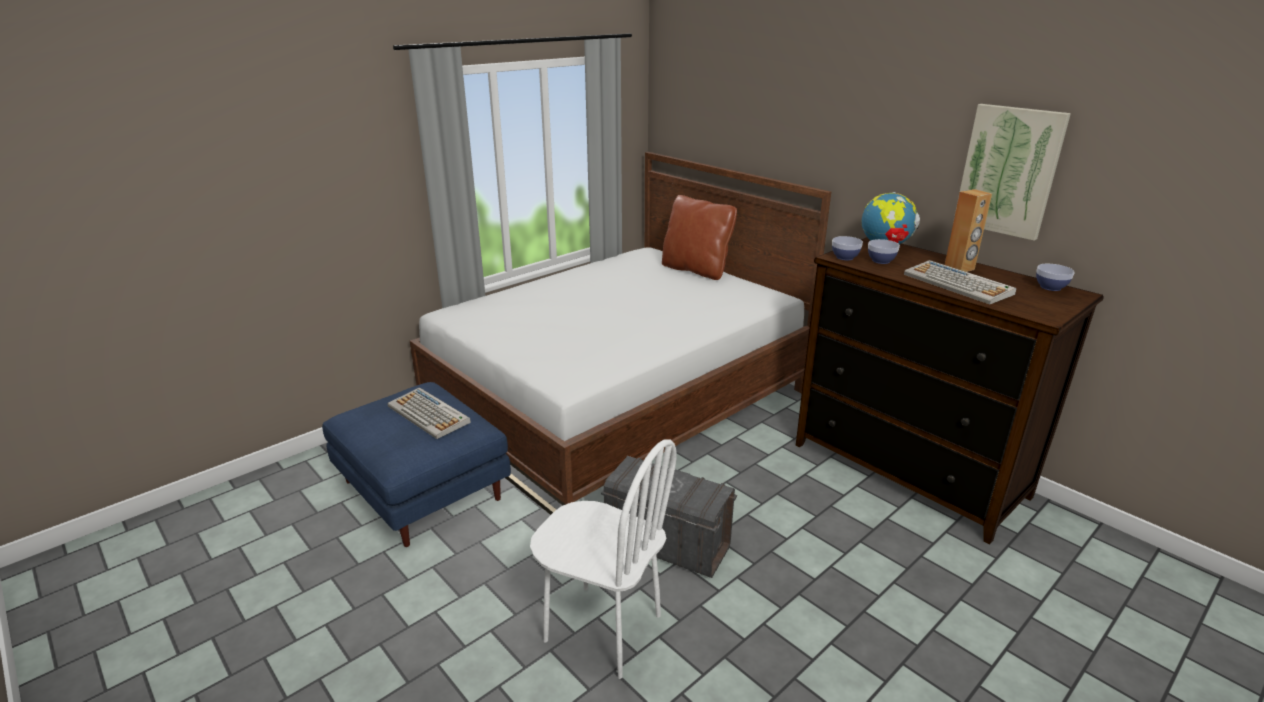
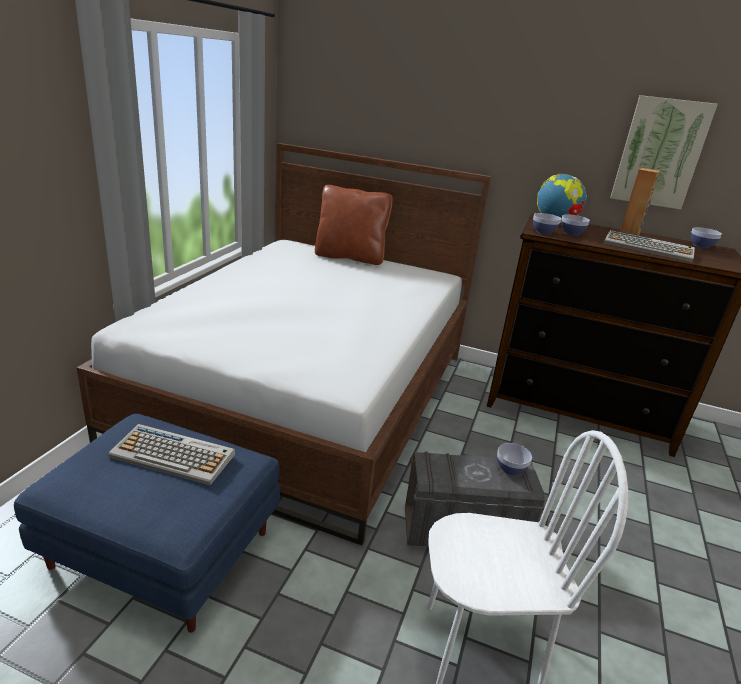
camera: 30 degrees left, 0 degrees up
(704, 489) = (510, 469): none -> bowl

